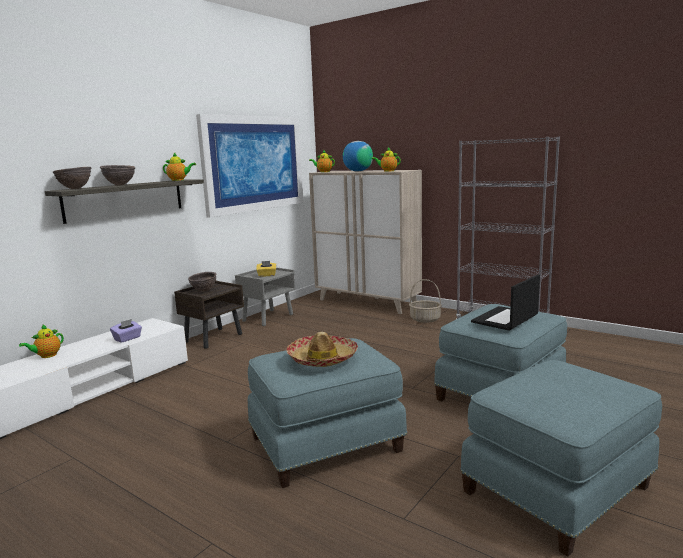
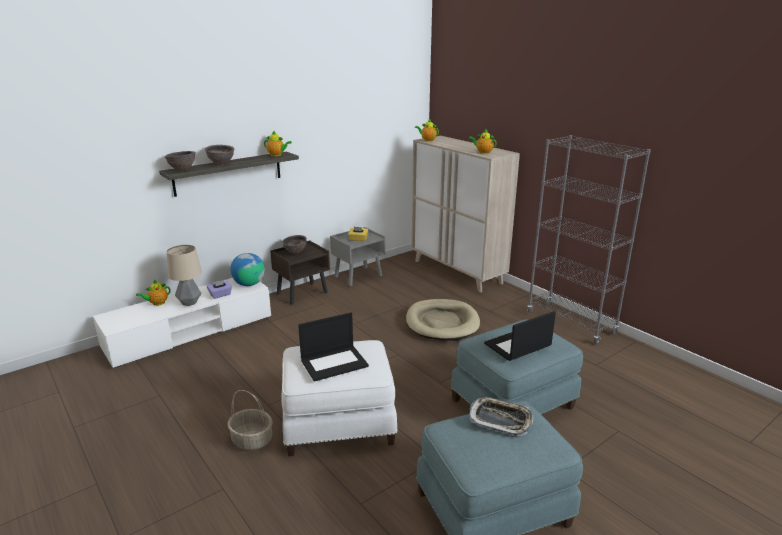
camera: 15 degrees right, 10 degrees up
(90, 350) = (189, 303): none -> table lamp
(254, 163) = (357, 131): picture -> none
(322, 358) = (334, 362): hat -> laptop
(326, 445) = (338, 425): blue ottoman -> white ottoman
(358, 171) = (458, 145): globe -> globe (249, 284)
(380, 341) = (442, 323): none -> beige dog bed
(424, 319) = (499, 303): basket -> basket (251, 440)
(550, 373) = (500, 419): none -> tray

